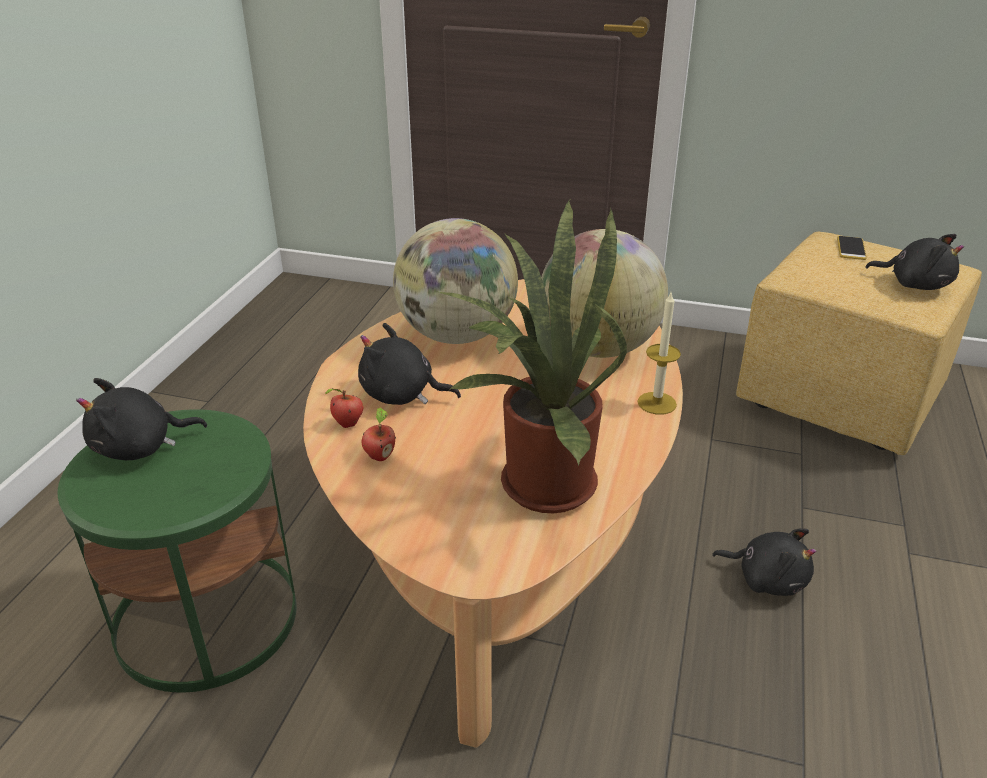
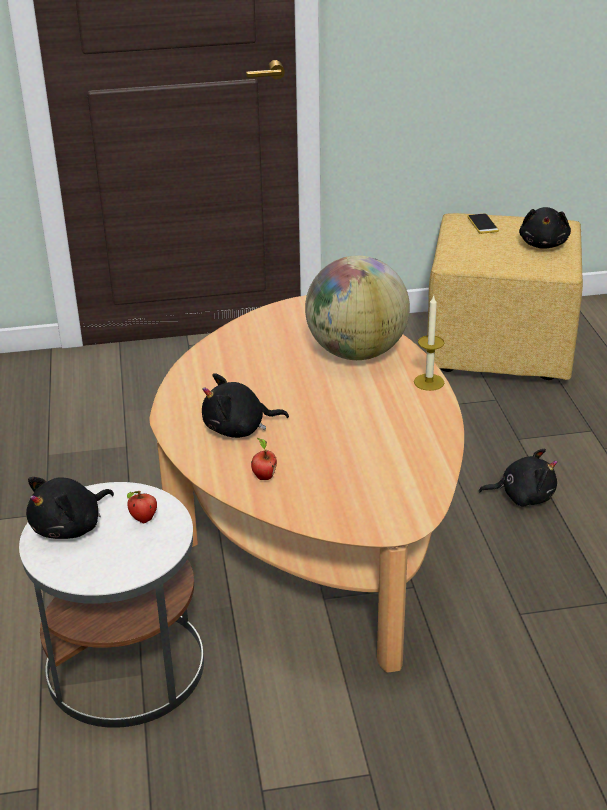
camera: 25 degrees left, 0 degrees up
(208, 618) = (127, 666): green side table -> white side table
(347, 424) = (217, 462): apple -> apple (143, 520)
(456, 335) = (239, 371): globe -> none
(538, 483) = (391, 460): potted plant -> none
(914, 284) = (543, 244): black plush toy -> black plush toy turned 90 degrees clockwise

